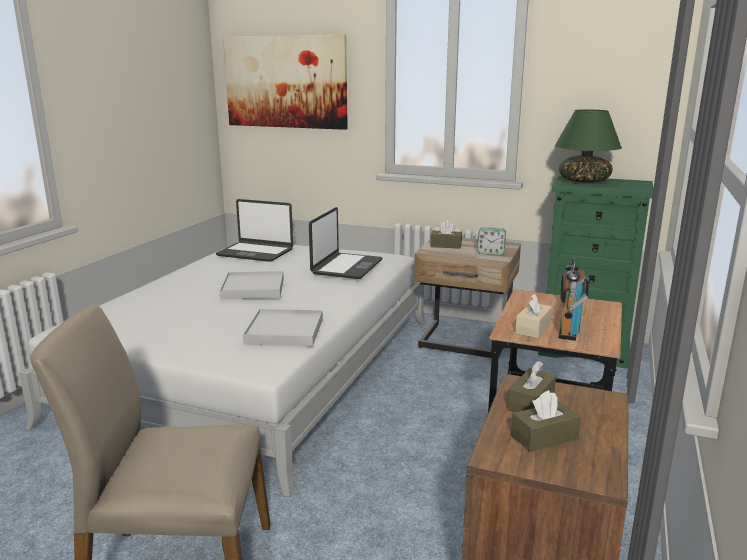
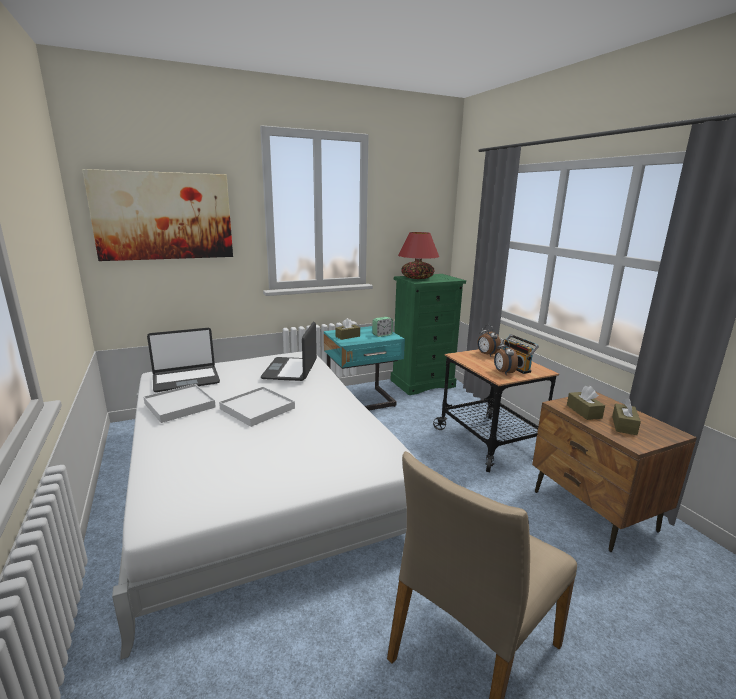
camera: 45 degrees left, 0 degrees up
(284, 331) = (351, 431): white tray -> white tray (179, 405)
(346, 267) = (291, 370): laptop -> laptop turned 150 degrees counterclockwise
(464, 343) = (362, 402): beige nightstand -> turquoise nightstand
(533, 328) = (503, 372): beige tissue box -> alarm clock
(583, 181) = (417, 278): green table lamp -> red table lamp

